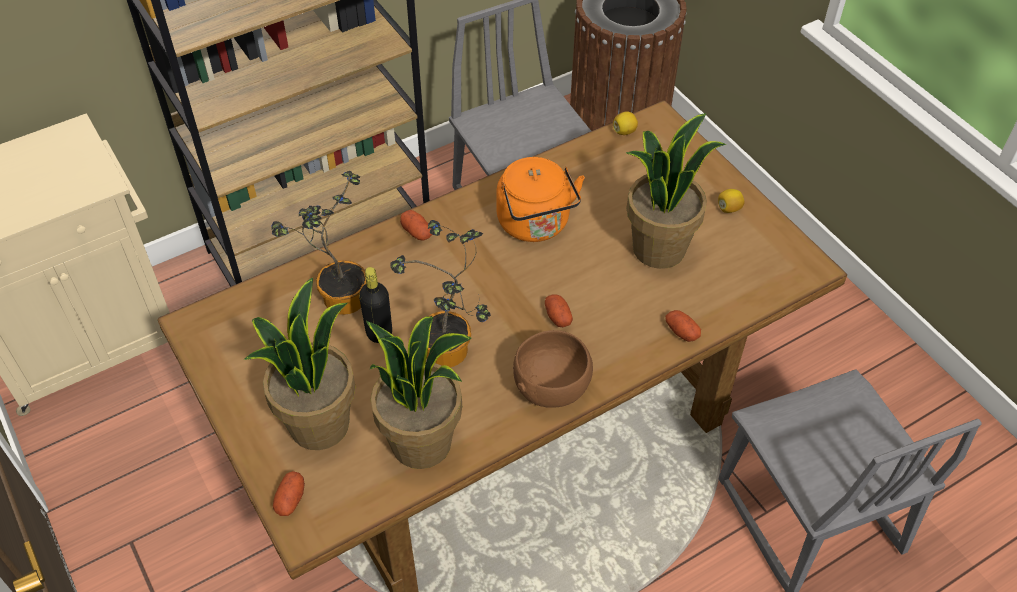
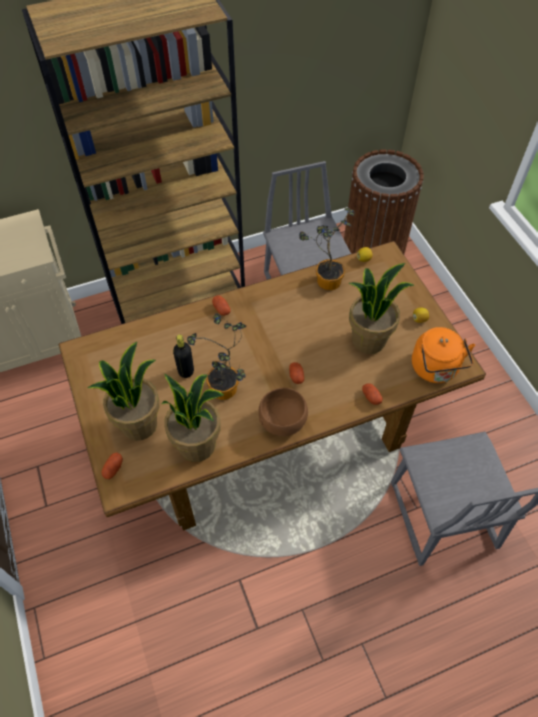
camera: 10 degrees right, 5 degrees up
(338, 297) = (166, 345): potted plant -> potted plant (325, 280)
(536, 225) = (295, 314): orange kettle -> orange kettle (435, 369)

